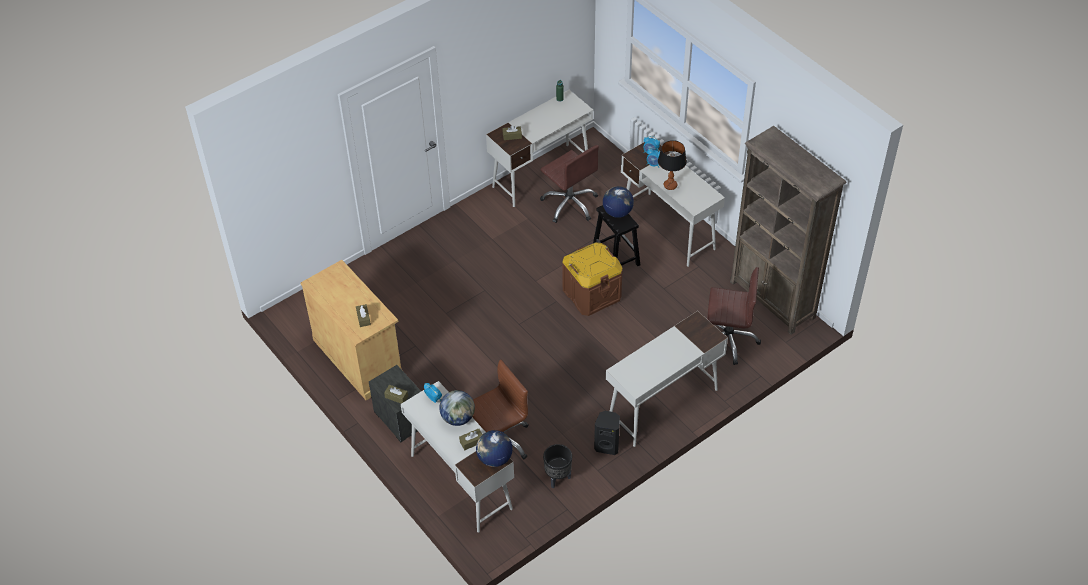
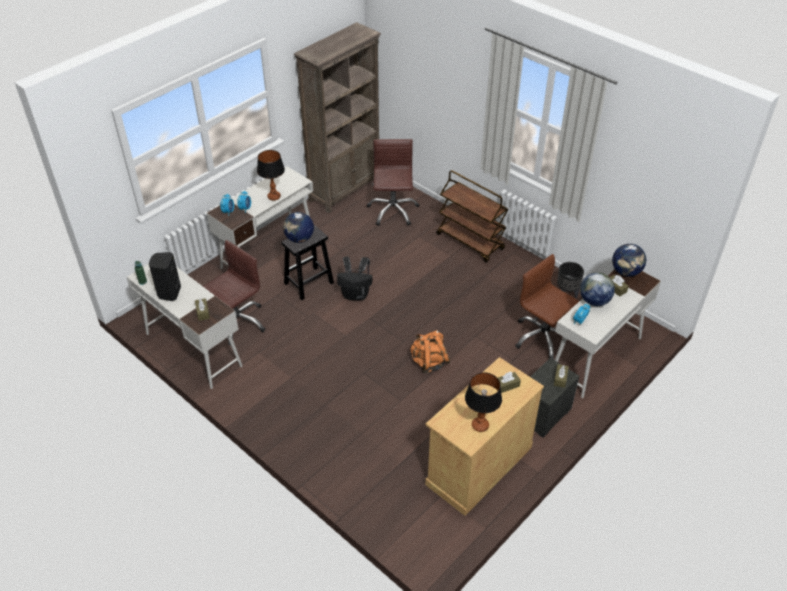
camera: 100 degrees left, 5 degrees down
(327, 293) = (480, 425): none -> table lamp
(486, 340) = (429, 362): none -> orange backpack
(592, 294) = (356, 294): brown storage box -> black backpack
(607, 445) = (522, 269): black speaker -> black speaker (168, 293)
(662, 405) = (470, 242): white desk -> brown cart

